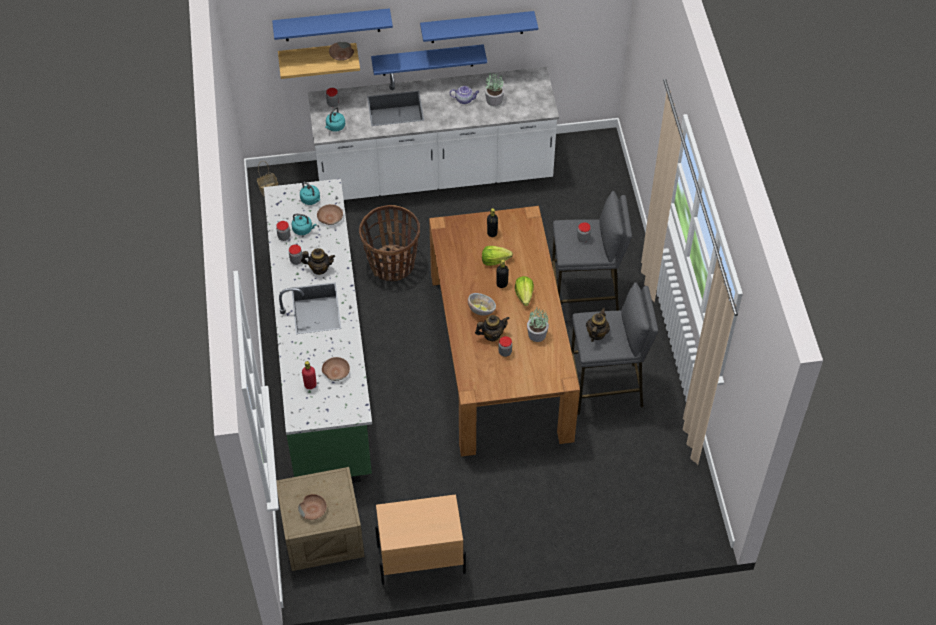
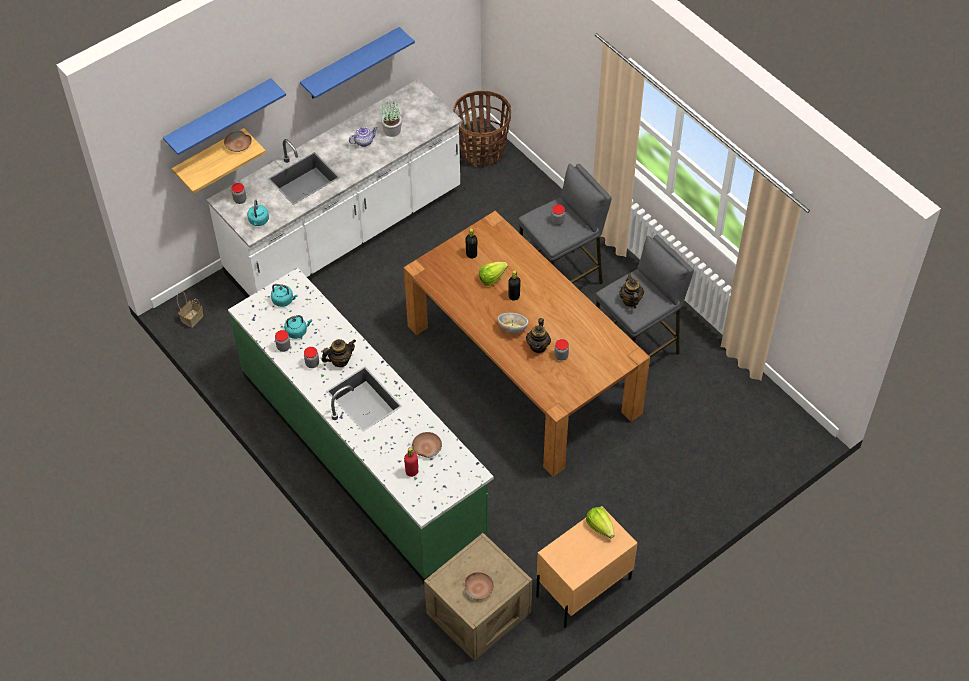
camera: 30 degrees left, 0 degrees up
(330, 217) = (314, 308): brown bowl -> none
(392, 265) = (364, 334): basket -> basket (482, 151)
(427, 60) = (310, 118): blue shelf -> none
(492, 335) = (538, 346): teapot -> teapot turned 150 degrees clockwise
(524, 295) = (541, 297): lettuce -> lettuce (600, 527)
(536, 335) = (578, 327): potted plant -> none

